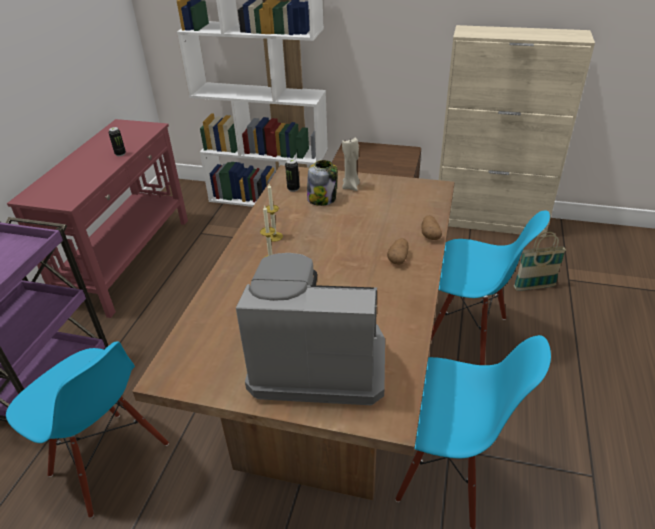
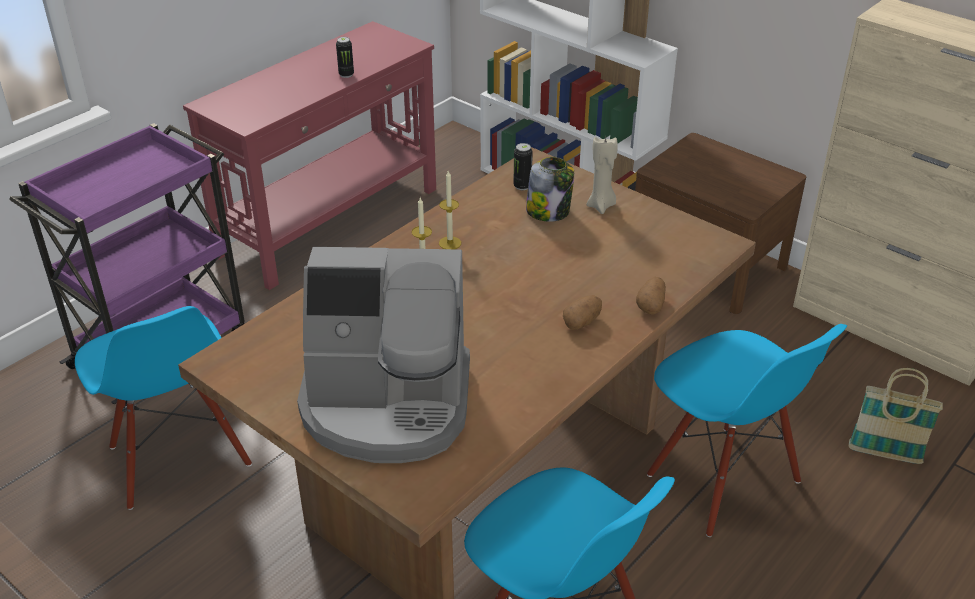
camera: 25 degrees right, 0 degrees up
(317, 359) = (387, 405): coffee machine -> coffee machine turned 150 degrees clockwise

